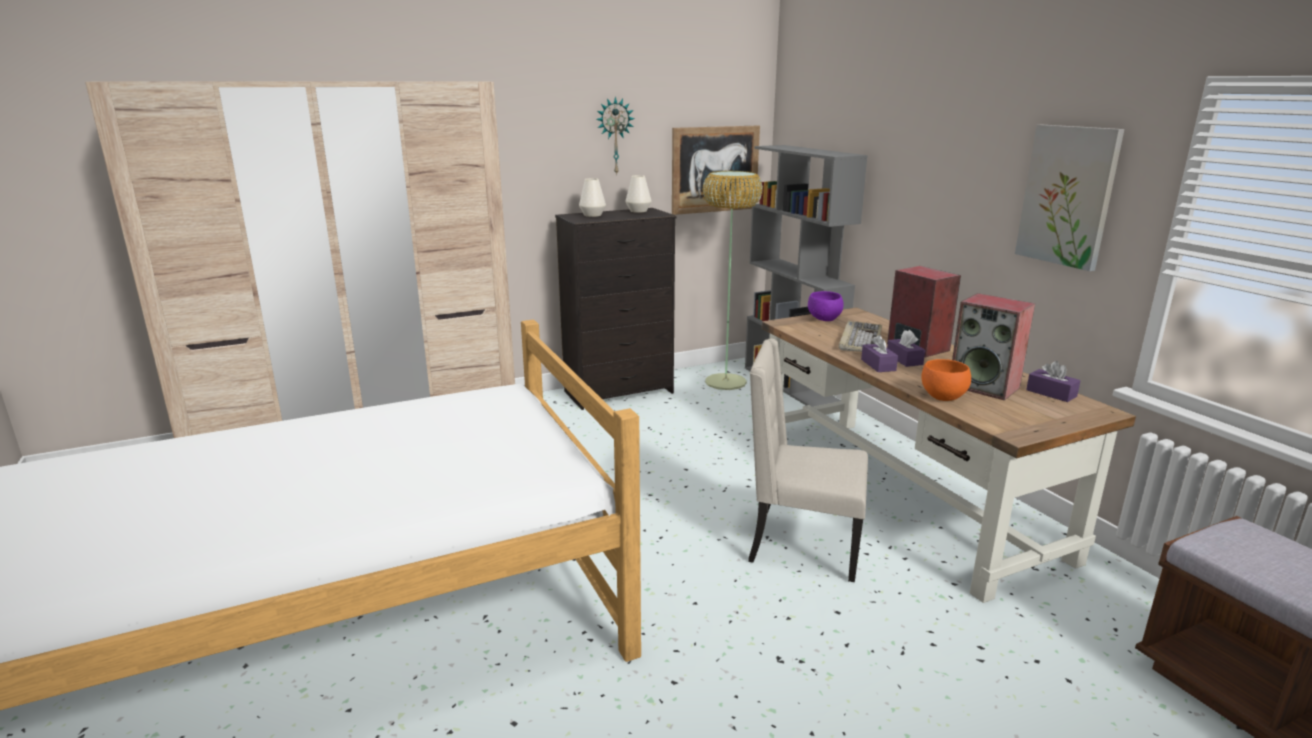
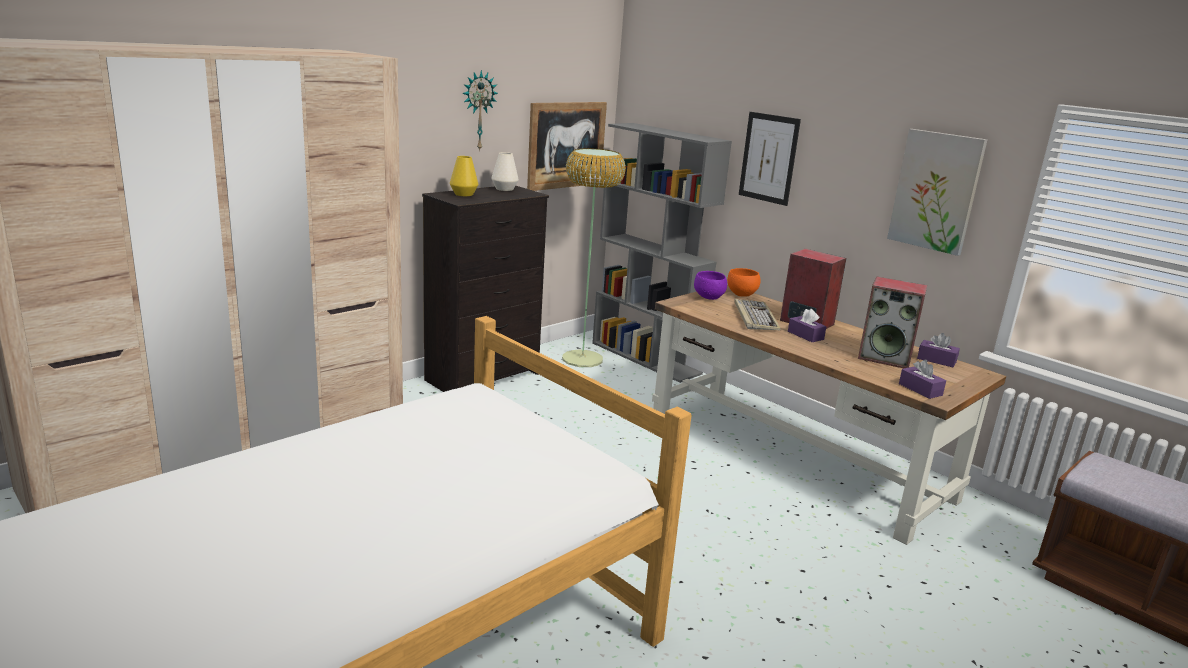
camera: 20 degrees left, 0 degrees up
(592, 215) = (463, 194): white vase -> yellow vase
(801, 546) = (741, 515): beige chair -> none
(878, 365) = (789, 342): purple tissue box -> purple tissue box (920, 389)
(902, 171) = (768, 158): none -> picture
(942, 397) = (861, 370): orange bowl -> orange bowl (741, 294)

